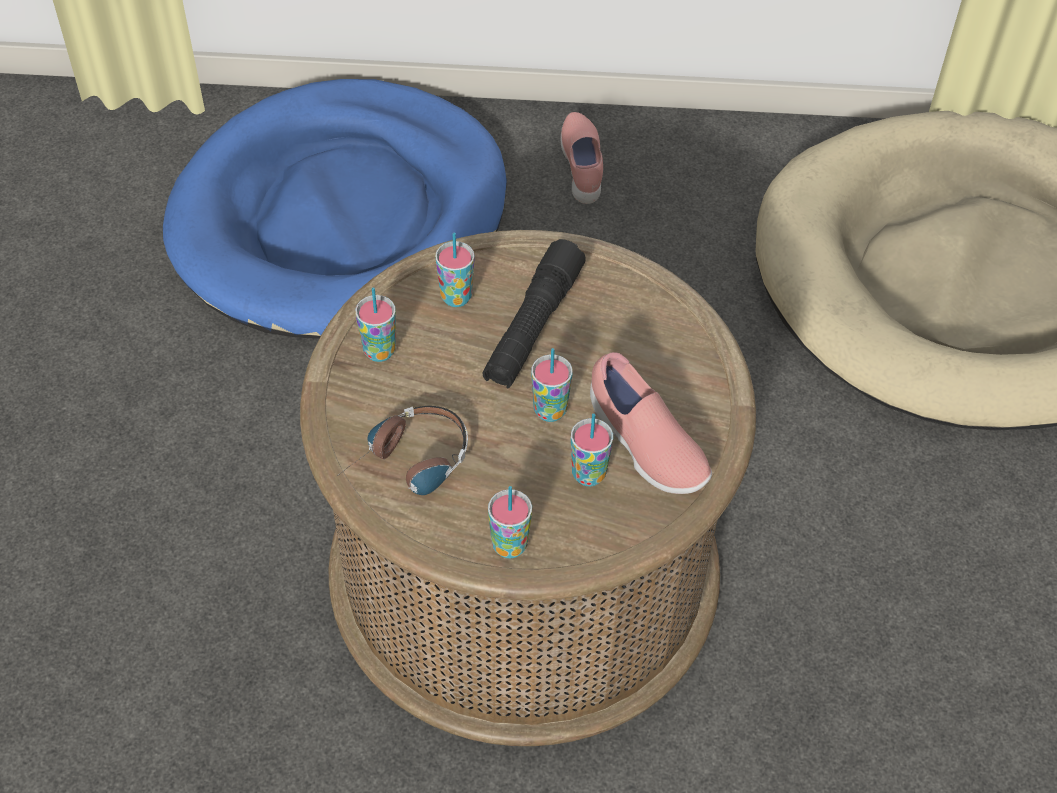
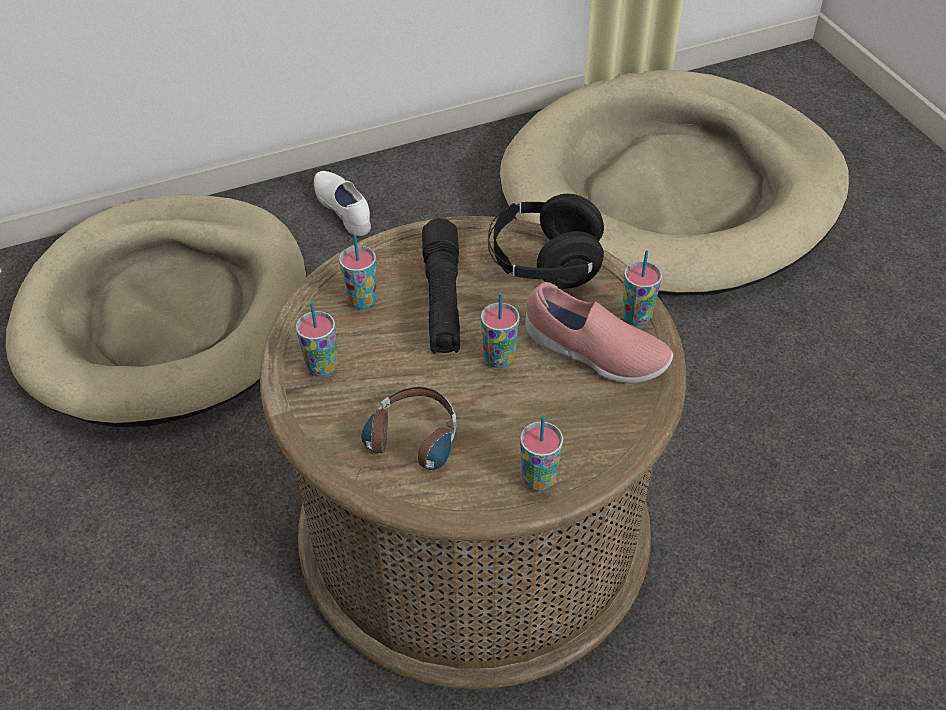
camera: 25 degrees left, 5 degrees down
(341, 218) = (167, 314): blue dog bed -> beige dog bed
(583, 167) = (345, 211): pink shoe -> white shoe
(588, 474) = (564, 396): cup -> cup (636, 317)
(658, 328) = (544, 264): none -> black headphones

